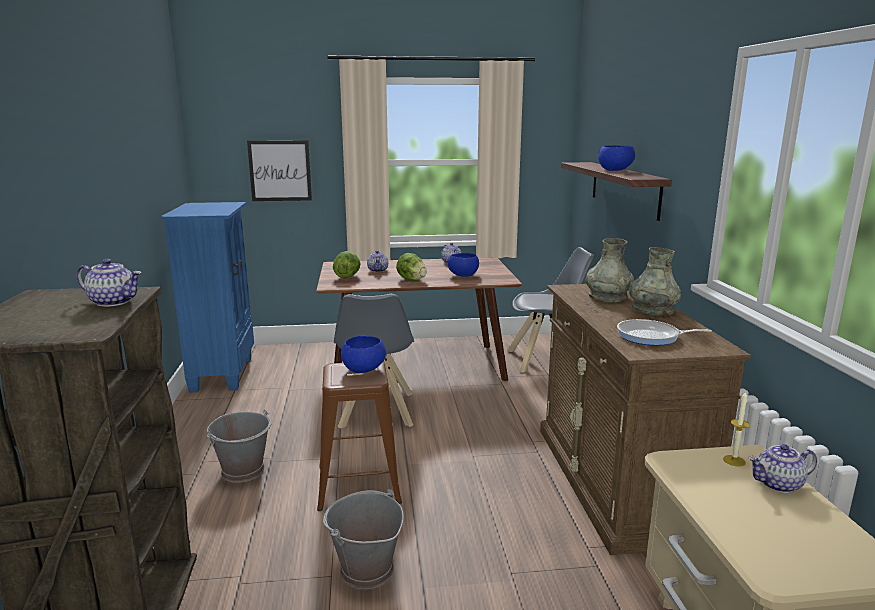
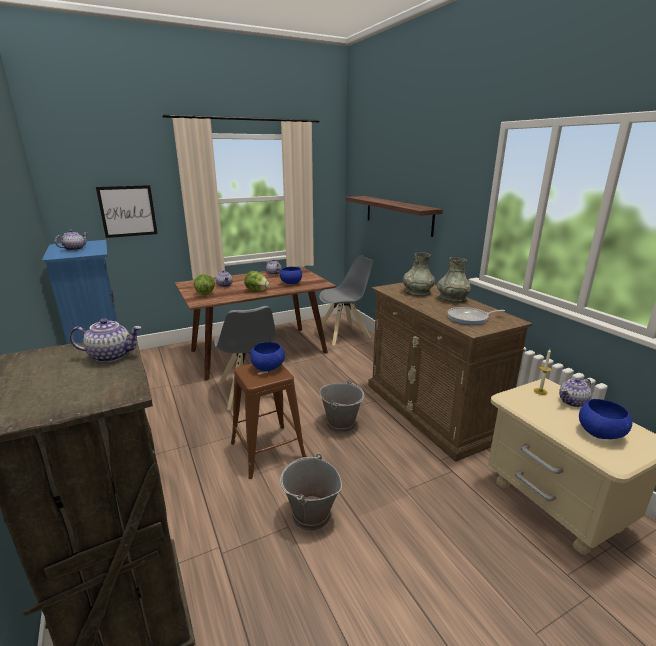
camera: 20 degrees left, 5 degrees up
(203, 208) = (74, 249): none -> teapot
(243, 470) = (171, 460): grey bucket -> grey bucket (341, 424)
(615, 170) = (395, 203): blue bowl -> blue bowl (600, 433)

